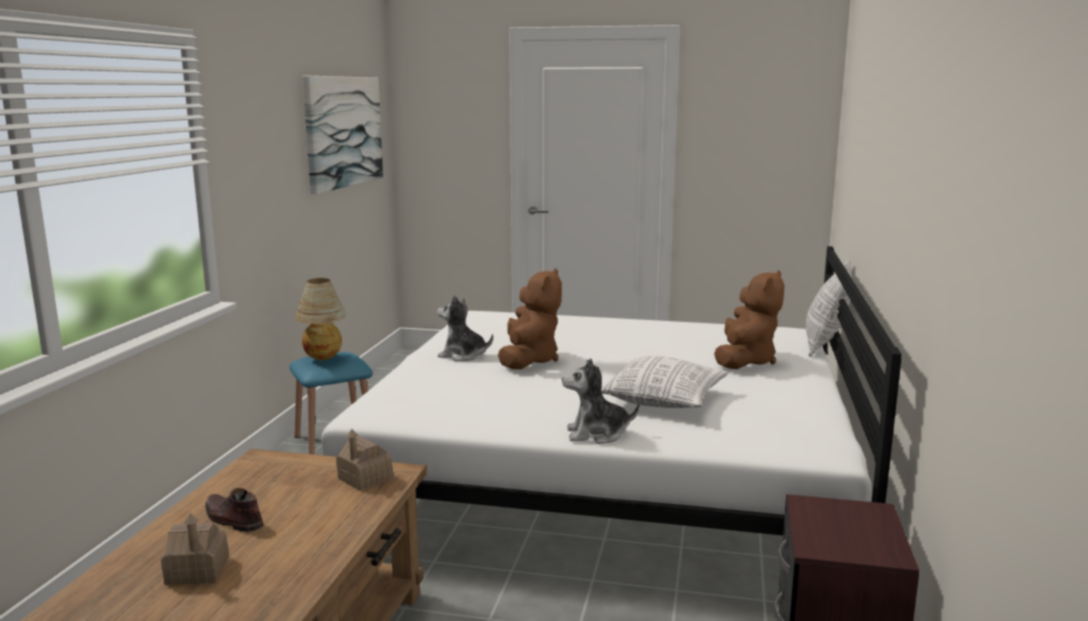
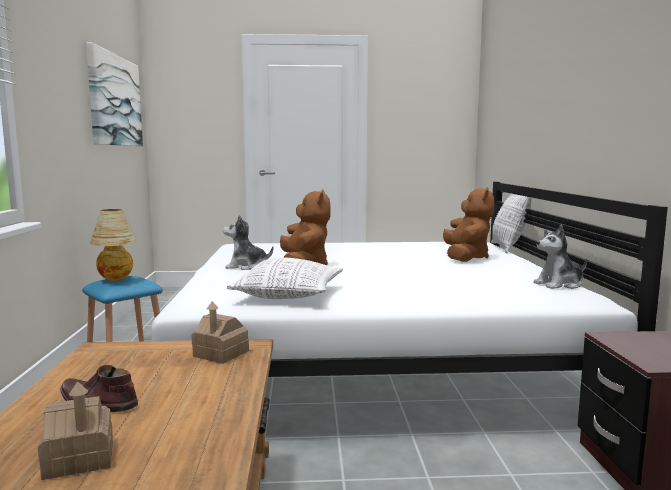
camera: 15 degrees left, 5 degrees down
(597, 434) = (407, 304): plush toy -> plush toy (559, 284)
(662, 400) = (434, 281): pillow -> pillow (288, 295)

